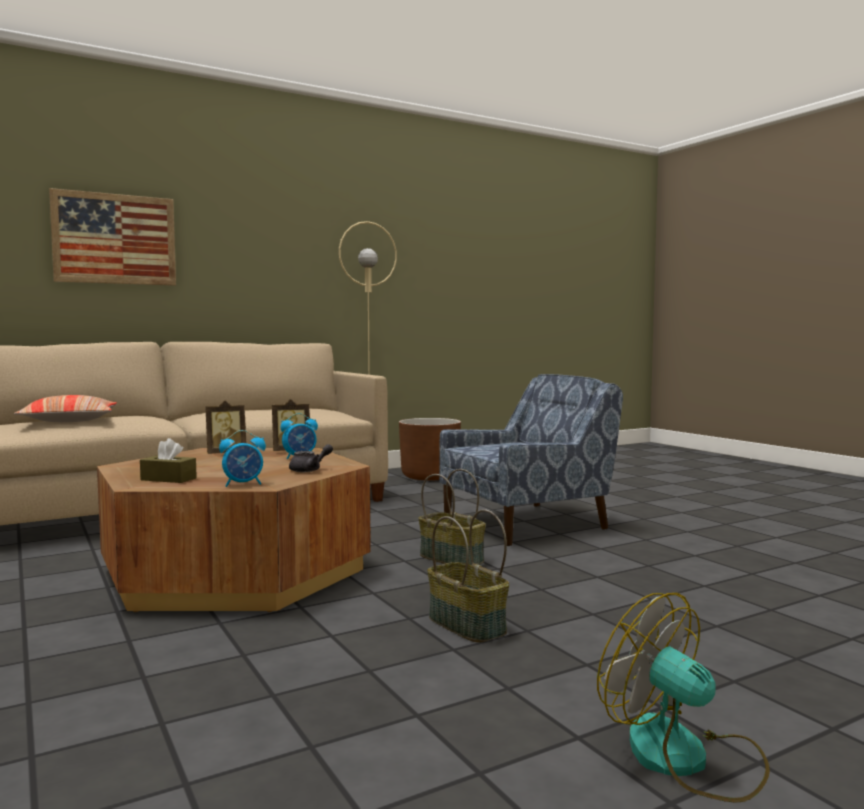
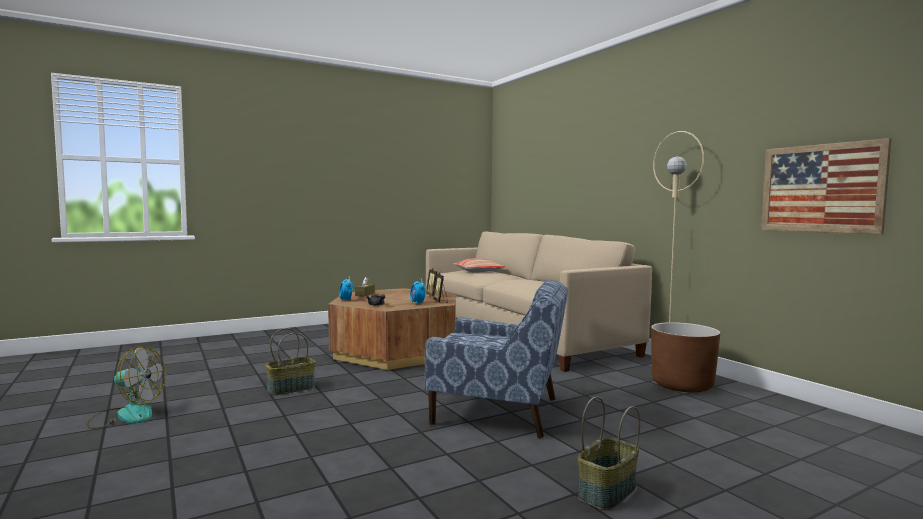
camera: 90 degrees right, 0 degrees up
(115, 239) = (552, 172): picture -> picture (821, 188)
(452, 558) = (405, 388): basket -> basket (608, 493)
(527, 524) = (498, 412): blue armchair -> blue armchair turned 45 degrees counterclockwise
(685, 758) = (126, 415): fan -> fan turned 45 degrees clockwise

